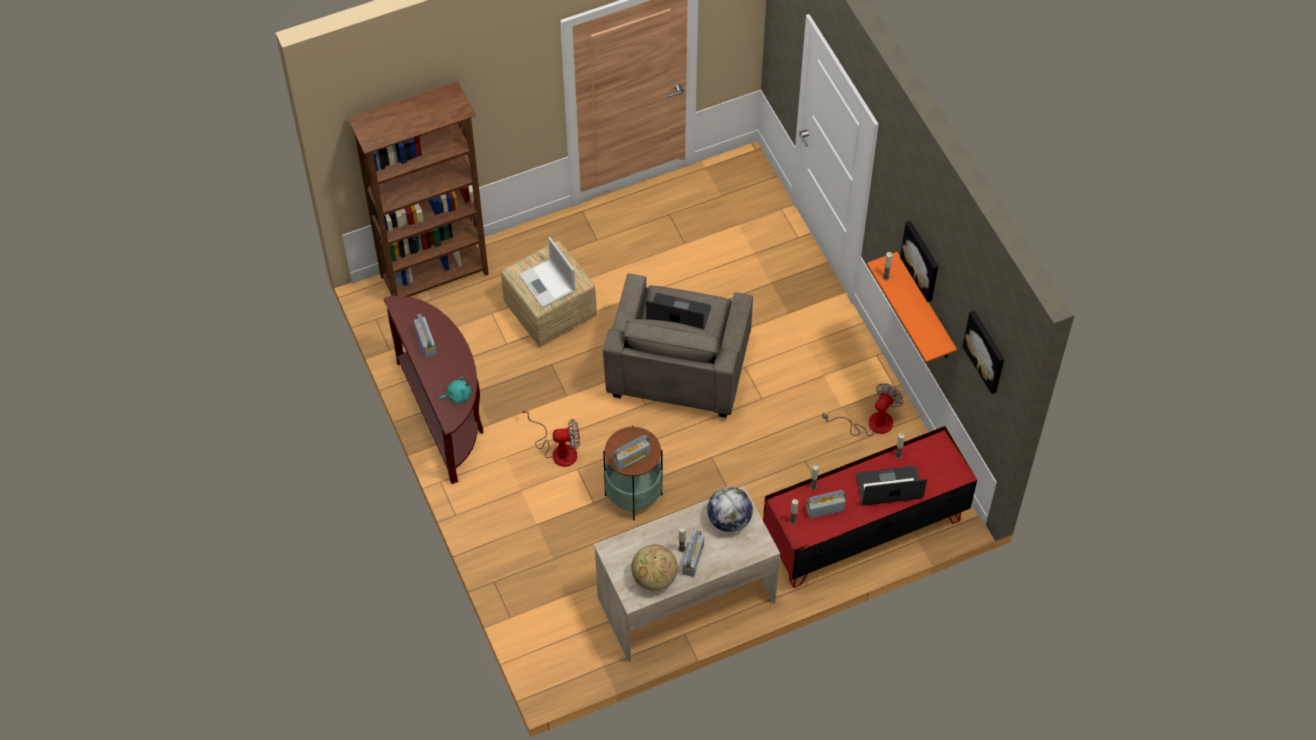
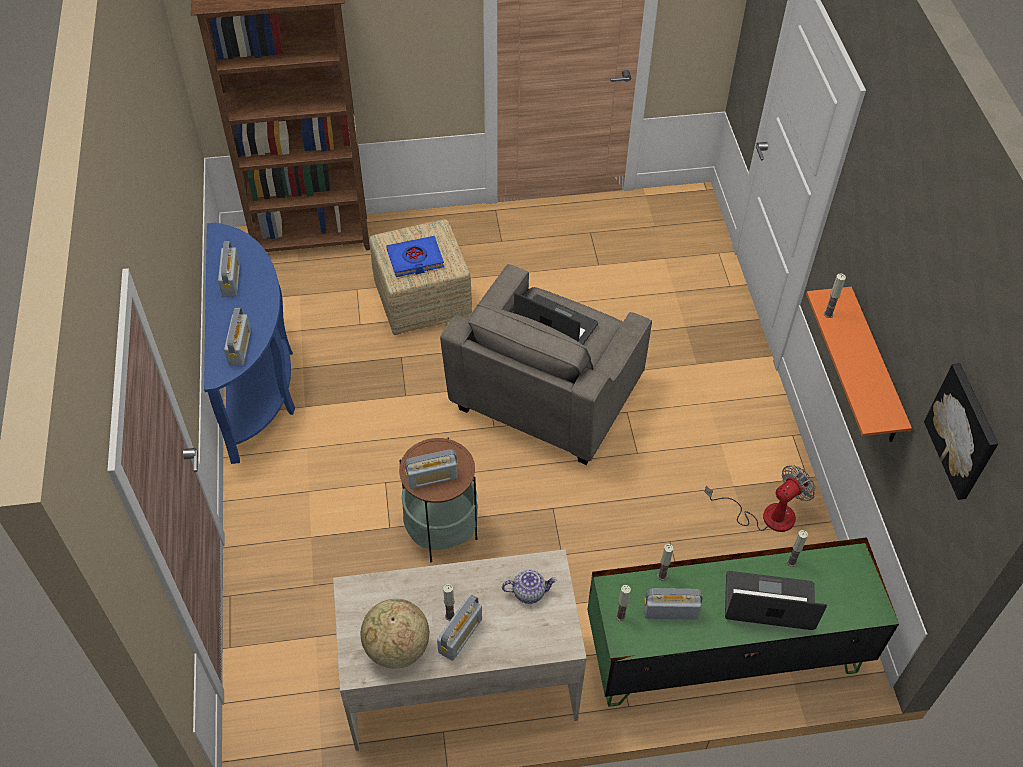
camera: 15 degrees right, 5 degrees down
(445, 415) = (259, 384): brown console table -> blue console table
(457, 395) = (240, 348): turquoise plush toy -> radio
(548, 284) = (415, 259): laptop -> blue book
(558, 449) = (371, 454): fan -> none
(729, 520) = (529, 592): globe -> teapot
(863, 530) = (723, 652): red tv stand -> green tv stand
(921, 260) = (886, 293): picture -> none

